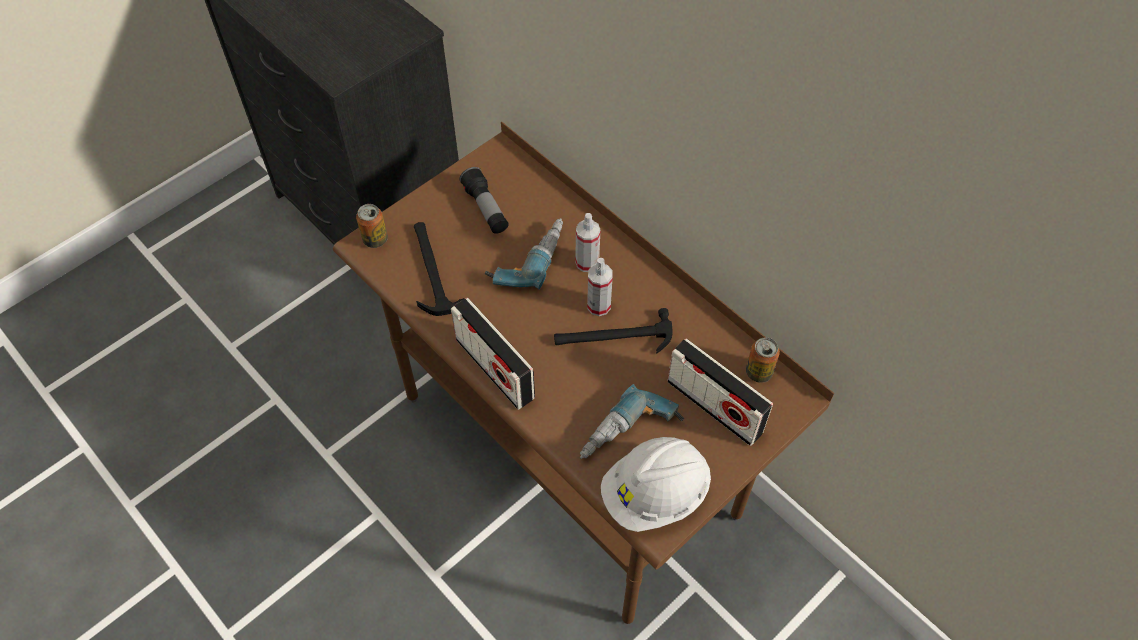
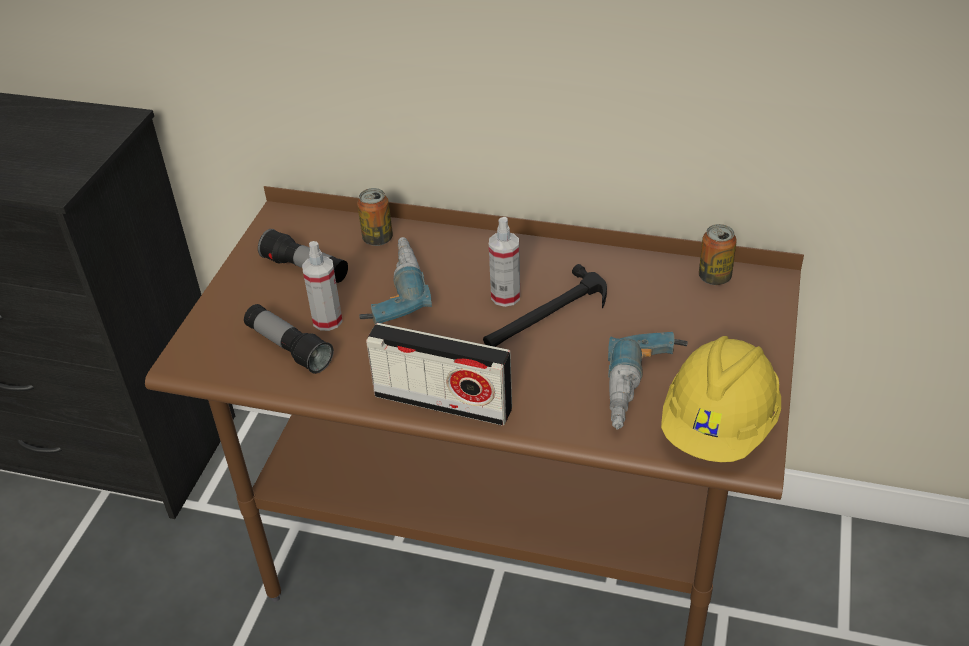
camera: 30 degrees left, 15 degrees down
(375, 239) = (195, 350): can -> can (377, 239)
(431, 270) = (289, 348): hammer -> flashlight
(587, 262) = (459, 267): spray bottle -> spray bottle (327, 320)
(655, 494) = (718, 426): white hard hat -> yellow hard hat
(714, 407) = (701, 324): radio -> none

